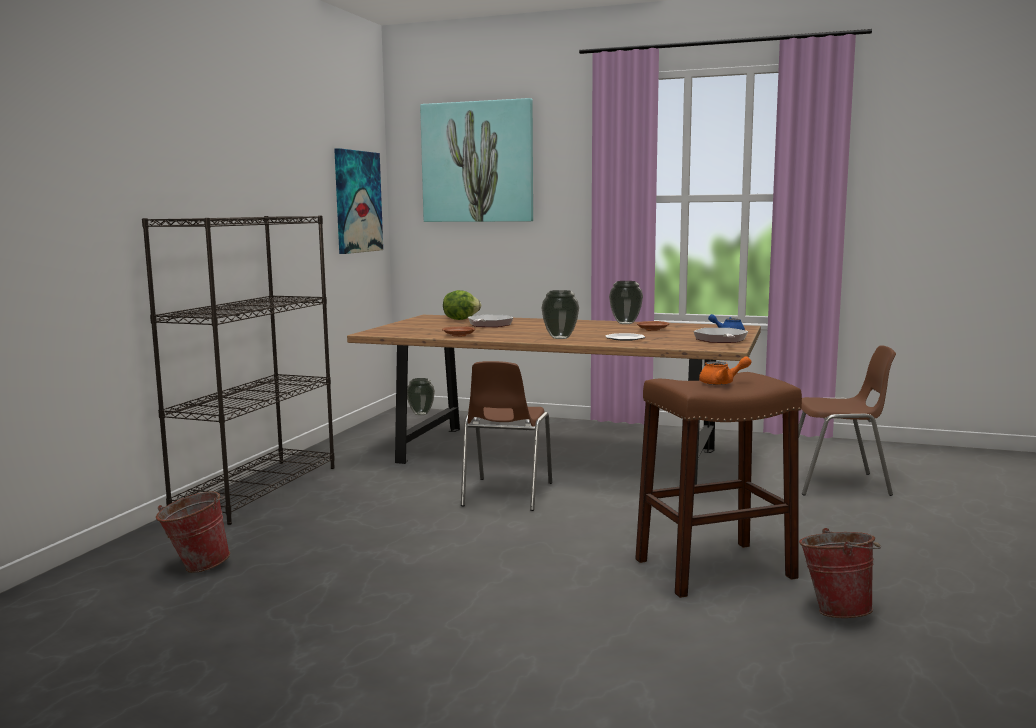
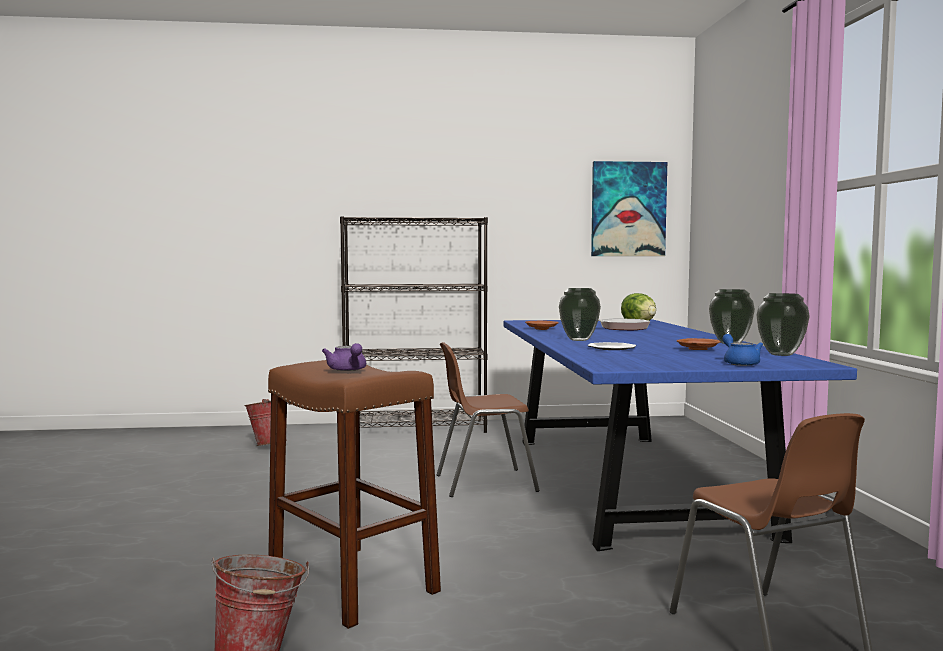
camera: 65 degrees right, 5 degrees down
(421, 414) = (676, 424): vase -> vase (782, 354)
(478, 162) = (734, 160): picture -> none
(558, 456) = (628, 482): brown dining table -> blue dining table
(721, 340) = (669, 364): frying pan -> none
(722, 383) = (348, 370): orange teapot -> purple teapot

